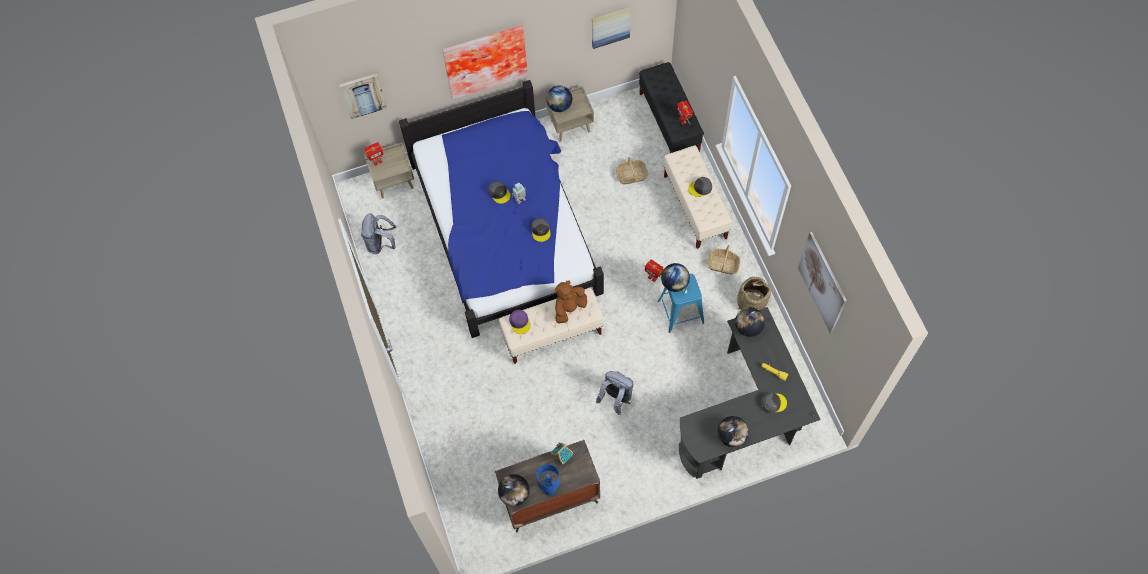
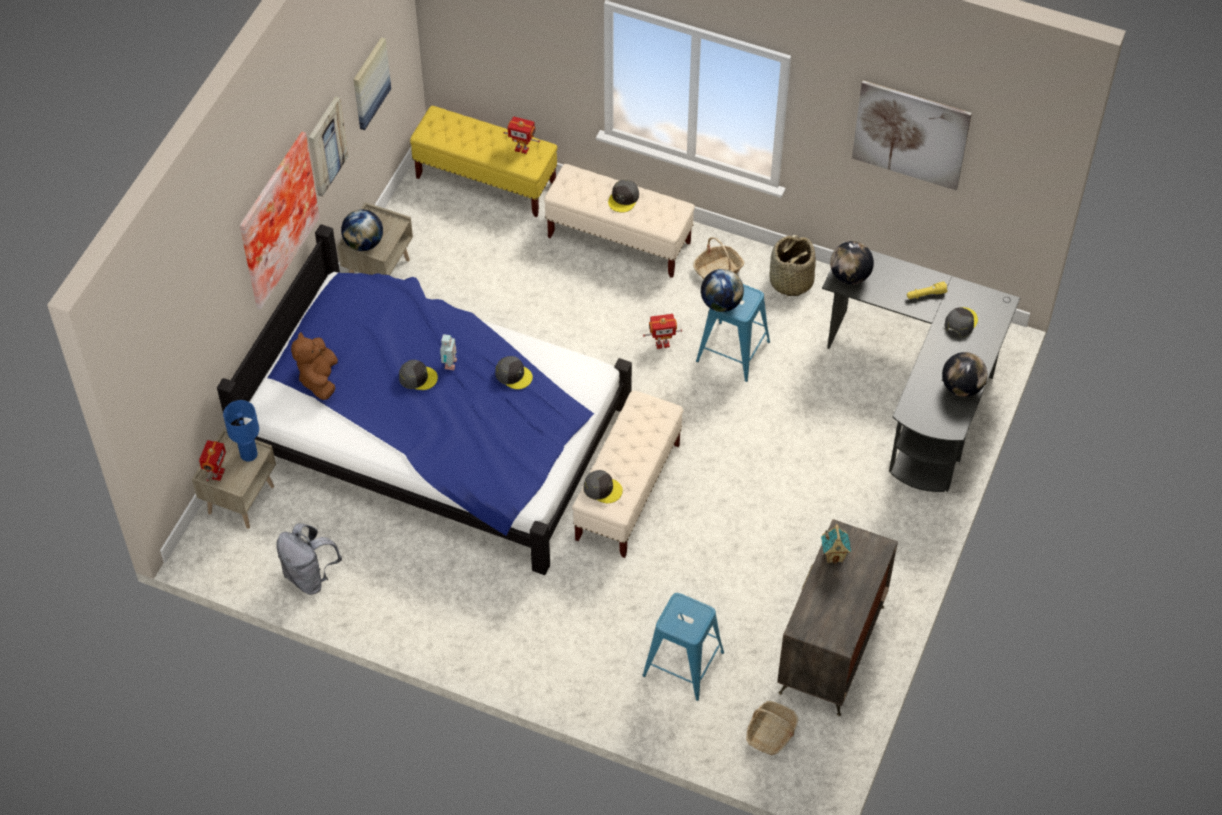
camera: 50 degrees left, 10 degrees down
(363, 95) = (175, 366): picture -> picture (326, 146)
(480, 438) = (683, 664): none -> blue stool
(514, 494) = (832, 636): globe -> none
(520, 322) = (602, 489): purple cap -> grey cap
(549, 490) = (861, 597): blue table lamp -> blue table lamp (249, 455)
(569, 308) = (636, 428): brown plush toy -> brown plush toy (319, 379)
(615, 398) = (774, 492): grey backpack -> none
(631, 175) = (512, 265): basket -> basket (771, 733)
(669, 123) = (486, 181): black bench -> yellow bench

